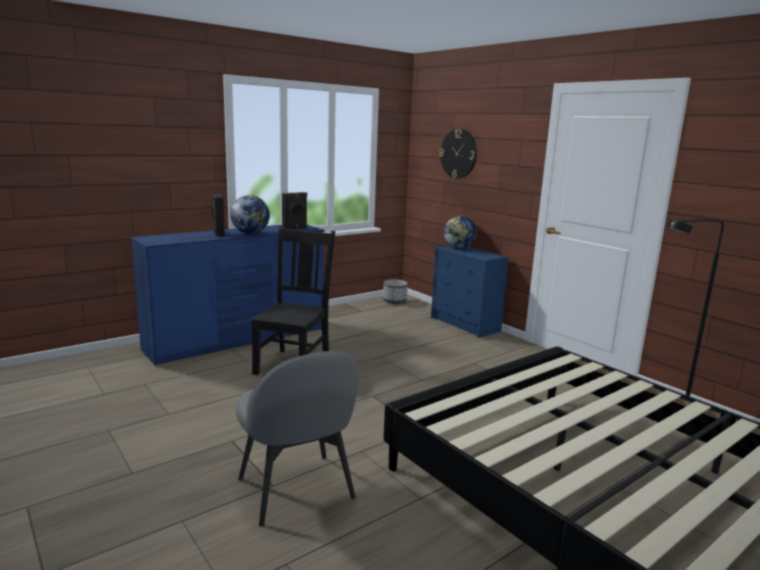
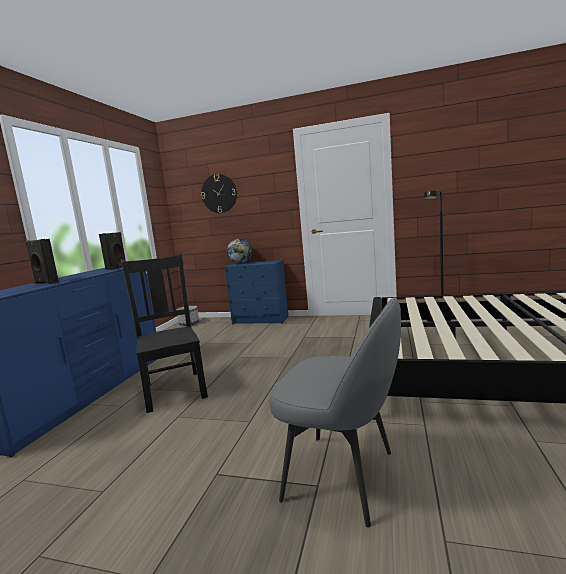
camera: 35 degrees left, 5 degrees down
(250, 233) = (81, 276): globe -> none

